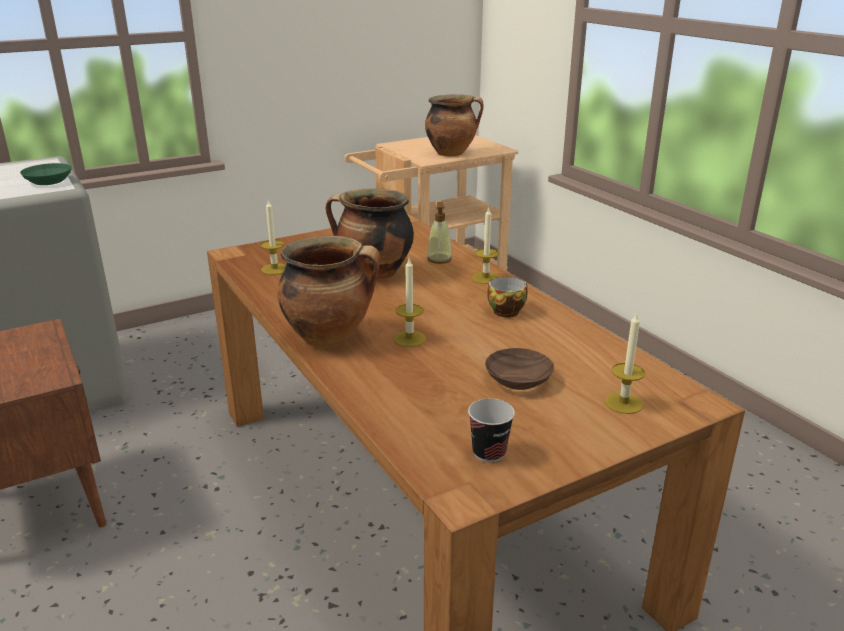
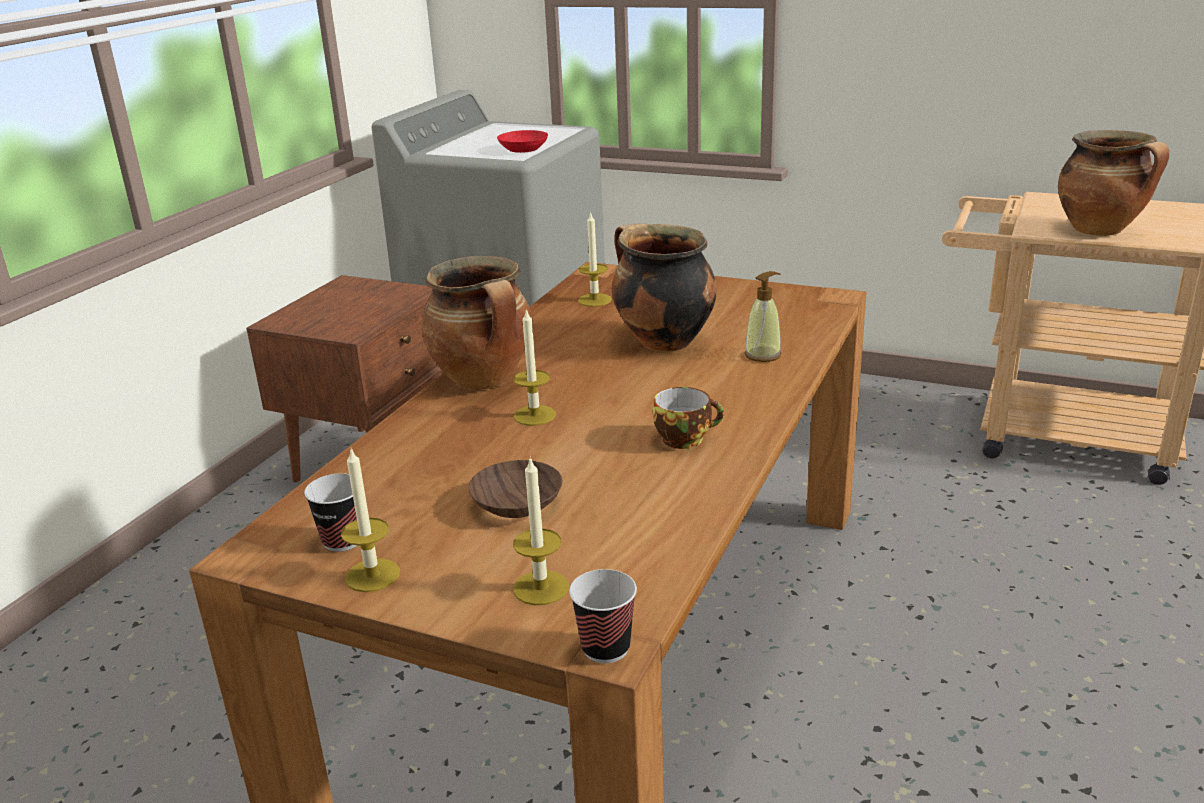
camera: 55 degrees right, 0 degrees up
(48, 181) = (524, 149): green bowl -> red bowl
(485, 278) = (757, 396): candle -> candle (372, 575)
(703, 404) = (605, 648): none -> cup

